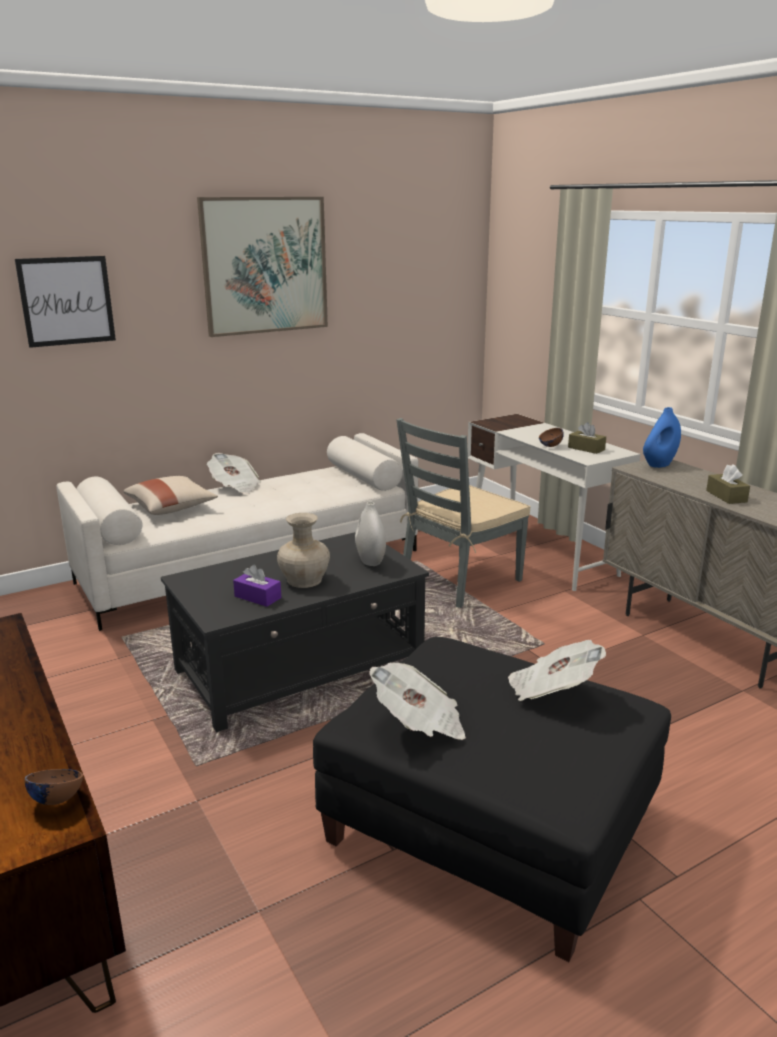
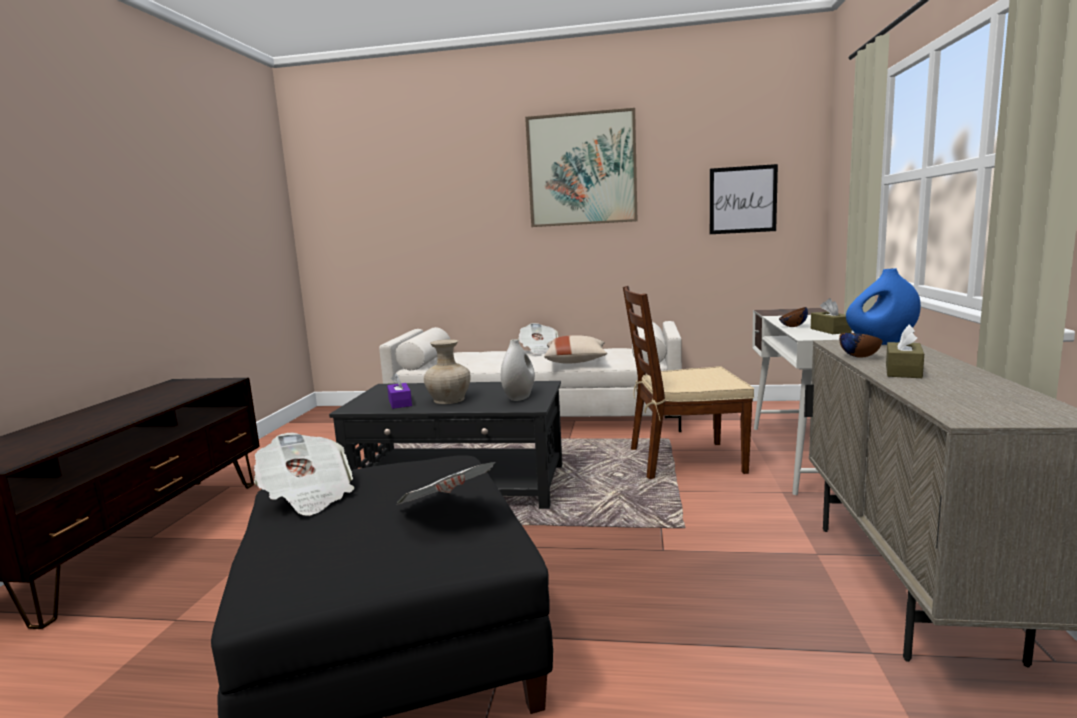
camera: 40 degrees right, 10 degrees down
(57, 798) = (38, 452): brown bowl -> brown bowl (859, 357)
(67, 301) = (429, 198): picture -> picture (742, 200)
(172, 508) = (475, 356): beige pillow -> beige pillow (576, 361)
(460, 581) = (684, 460): grey chair -> brown chair

